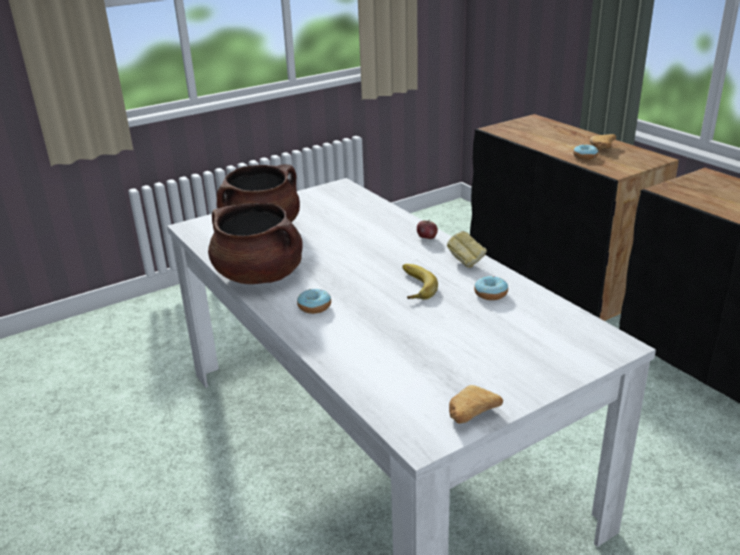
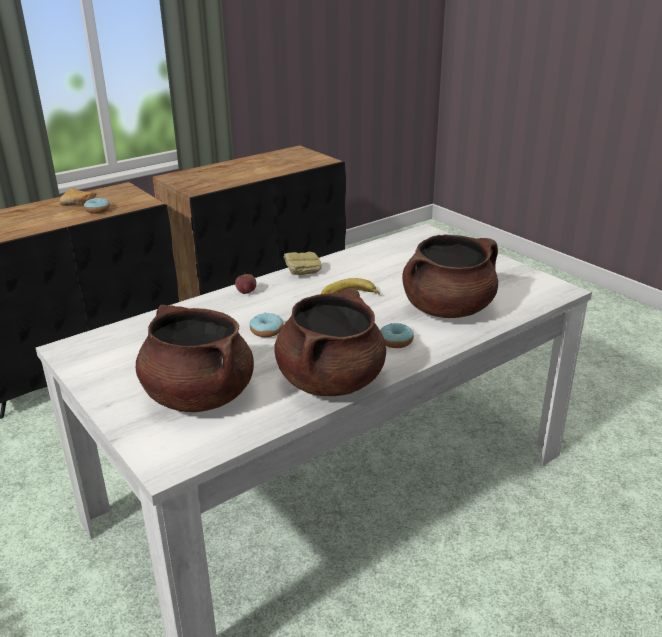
camera: 95 degrees left, 0 degrees up
(376, 341) = (447, 309): none -> brown cooking pot
(469, 415) = (526, 275): bread -> none
(490, 294) = (360, 266): donut -> donut (267, 331)

